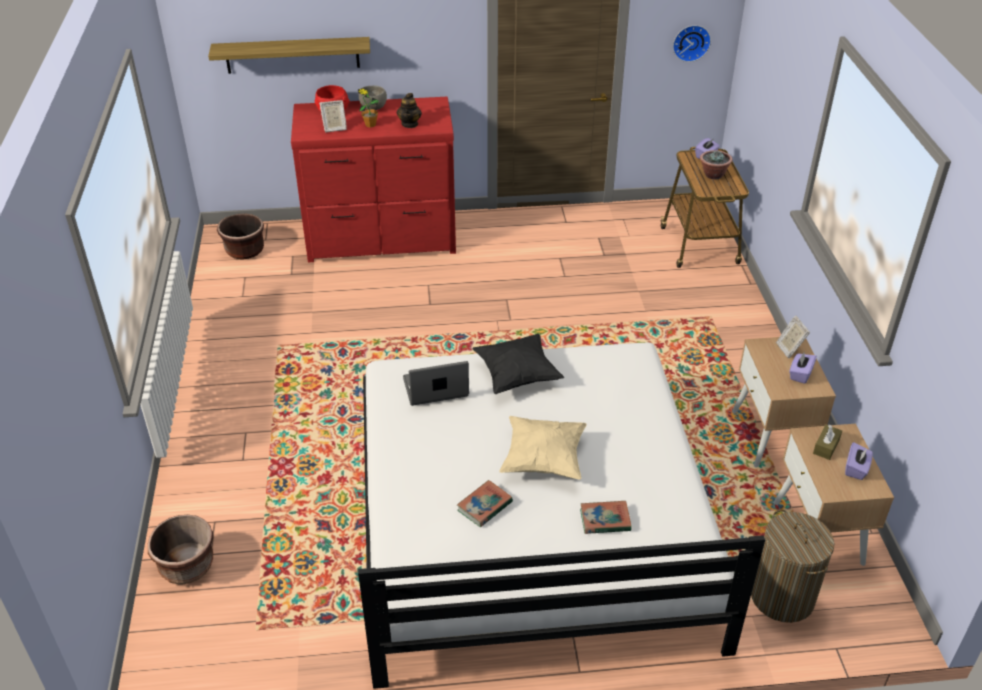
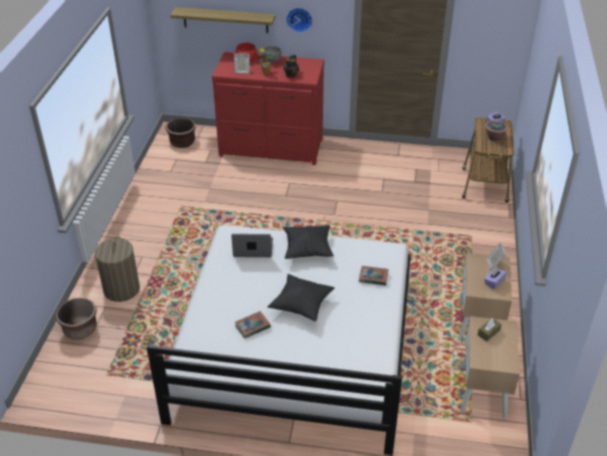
camera: 15 degrees right, 0 degrees up
(543, 460) = (301, 305): beige pillow -> black pillow
(605, 520) = (324, 350): book -> book (373, 277)
(691, 42) = (496, 43): wall clock -> wall clock (299, 19)
(782, 597) = (440, 426): laundry basket -> laundry basket (121, 289)
(856, 469) = (502, 351): purple tissue box -> none

